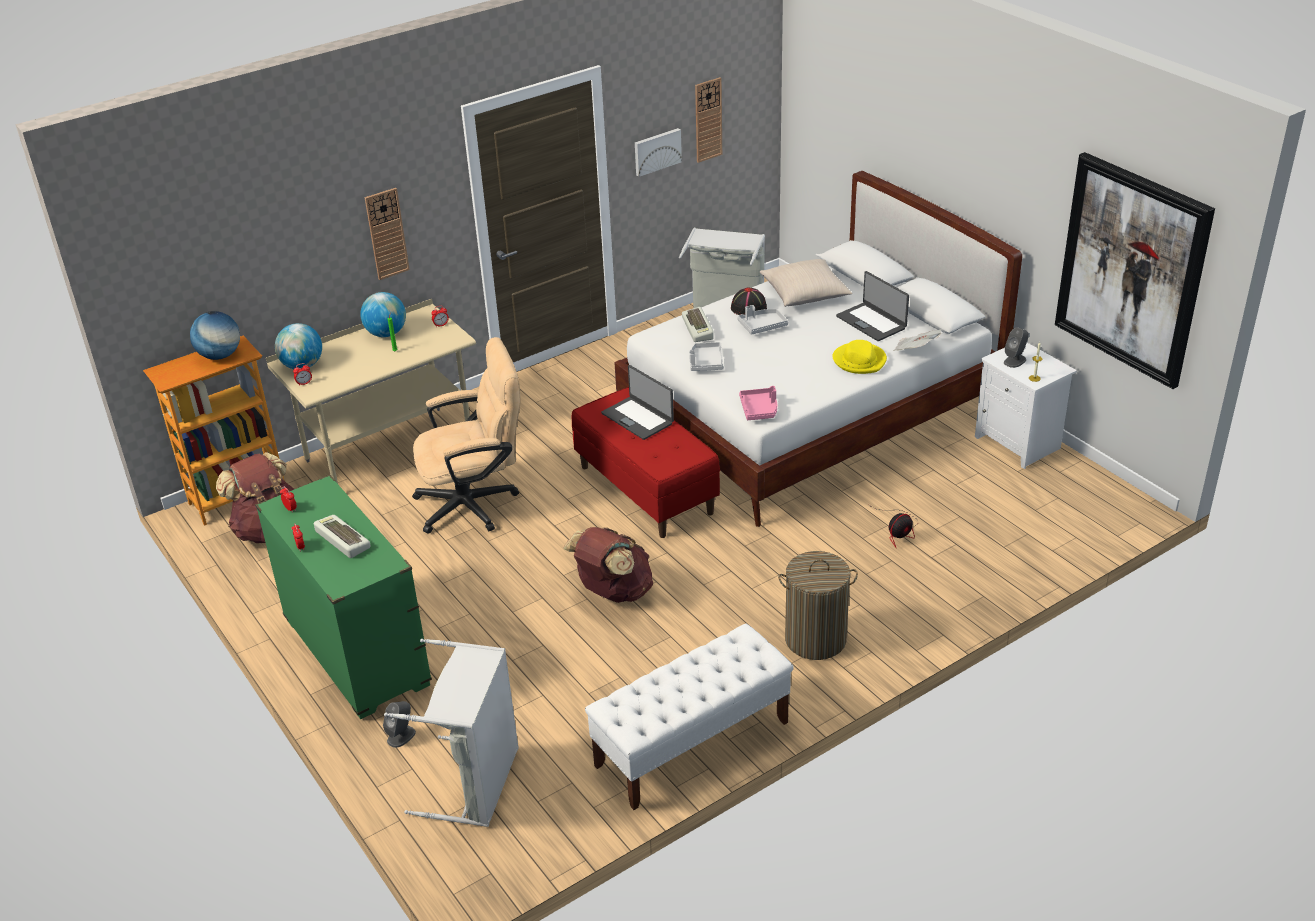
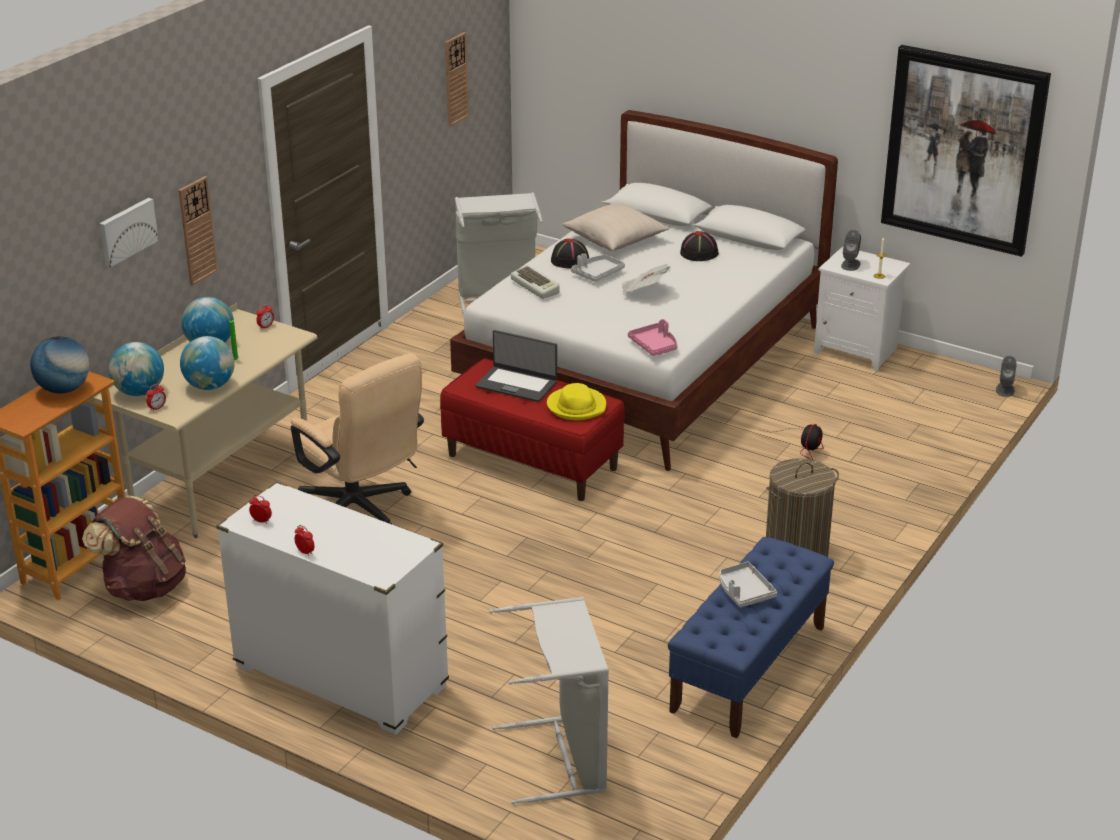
camera: 25 degrees left, 5 degrees down
(341, 540) = (344, 536): keyboard -> none
(356, 653) = (340, 677): green dresser -> white dresser
(358, 372) = (210, 386): none -> globe
(401, 736) = (451, 738): grey speaker -> grey speaker (1005, 389)
(476, 503) = (361, 511): beige office chair -> beige office chair turned 90 degrees clockwise
(613, 592) = (570, 559): brown backpack -> none
(657, 151) = (416, 117): picture -> picture (126, 231)
(691, 744) = (748, 669): white bench -> blue bench
(705, 362) = (567, 315): grey tray -> grey tray (744, 592)
(859, 360) = (715, 287): yellow hat -> yellow hat (576, 406)
(871, 322) = (699, 253): laptop -> black hat
(916, 351) = (760, 270): newspaper -> newspaper (644, 291)

